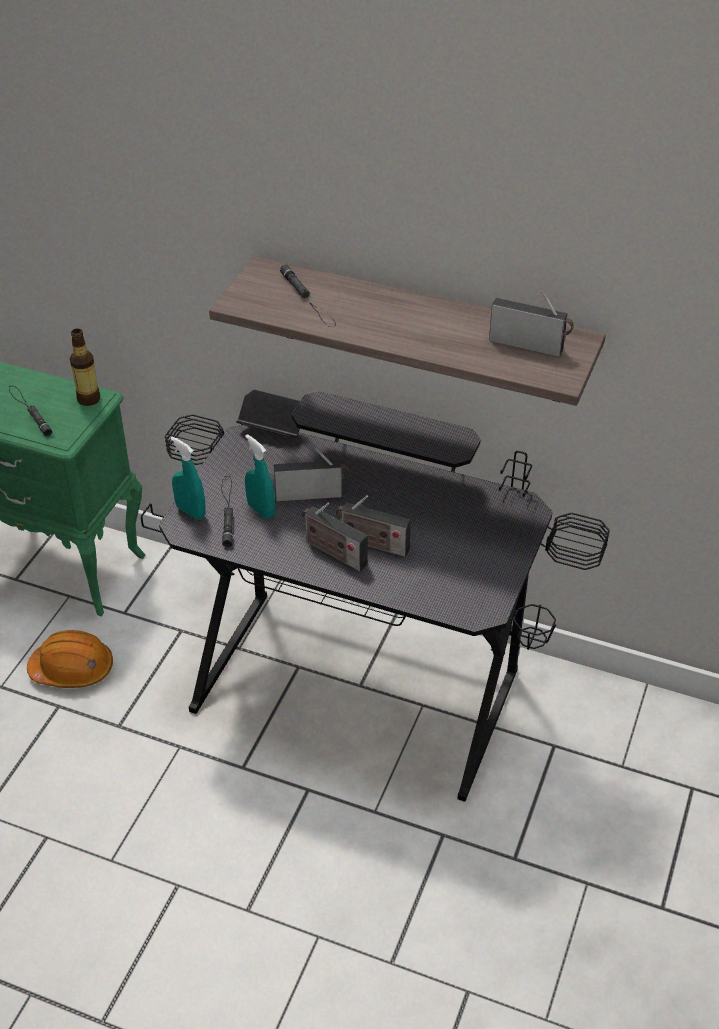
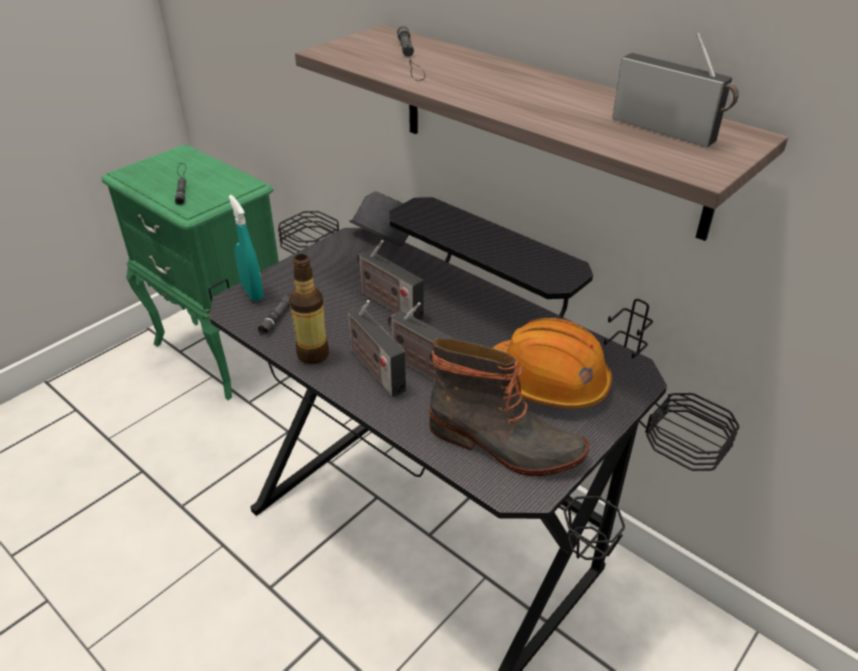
camera: 20 degrees right, 5 degrees down
(73, 669) = (175, 440): orange hard hat -> orange hard hat (547, 383)
(88, 399) = (238, 184): bottle -> bottle (313, 354)
(261, 510) = (324, 307): turquoise spray bottle -> none
(312, 494) = (388, 303): radio -> radio turned 150 degrees counterclockwise
(457, 586) = (504, 445): none -> boot

